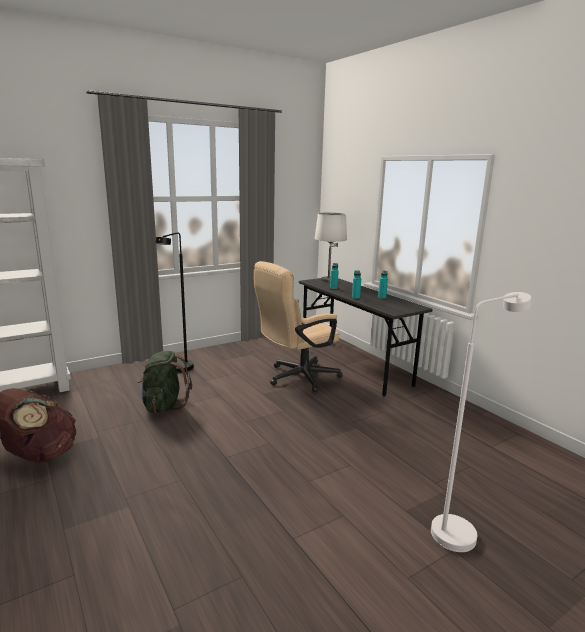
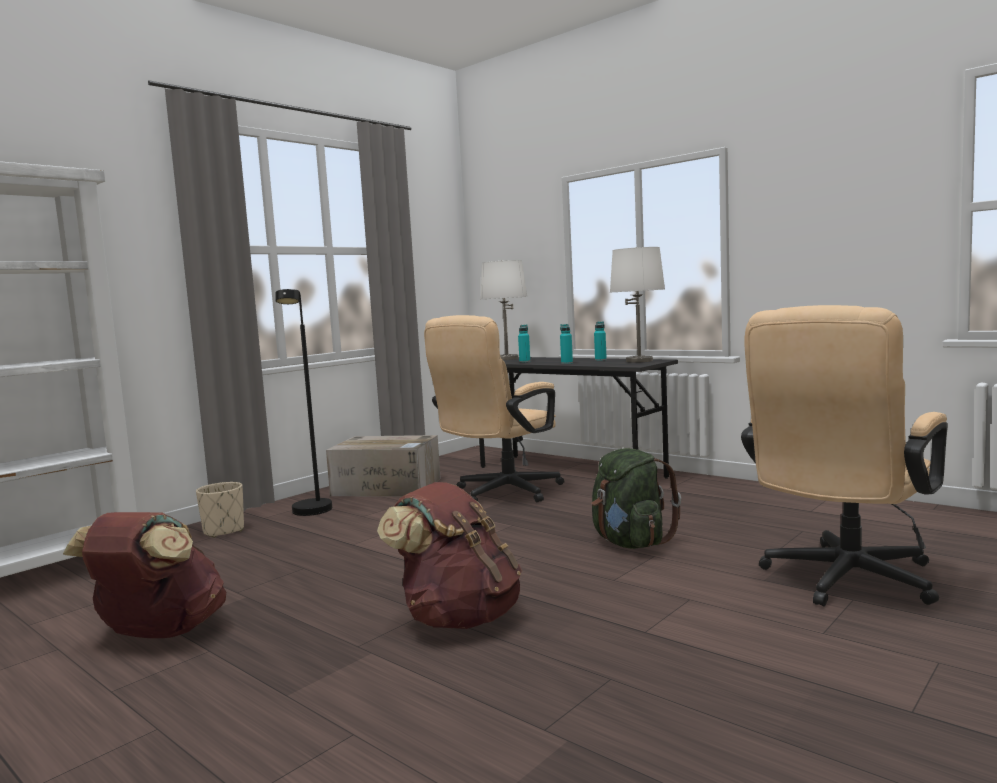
camera: 15 degrees left, 10 degrees down
(124, 375) = (223, 531): none -> beige planter
(164, 406) = (324, 549): green backpack -> green backpack (630, 543)
(194, 490) = (458, 618): none -> brown backpack
(236, 356) = (388, 487): none -> cardboard box
(405, 305) = (639, 361): none -> white table lamp
(460, 529) = (843, 582): white floor lamp -> beige office chair

